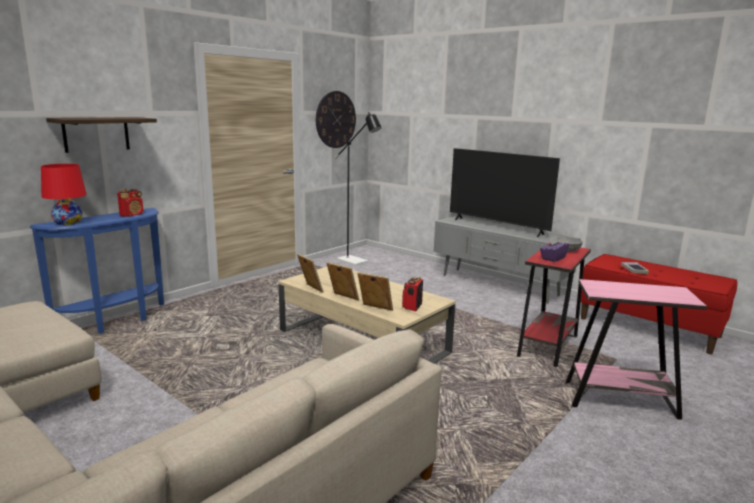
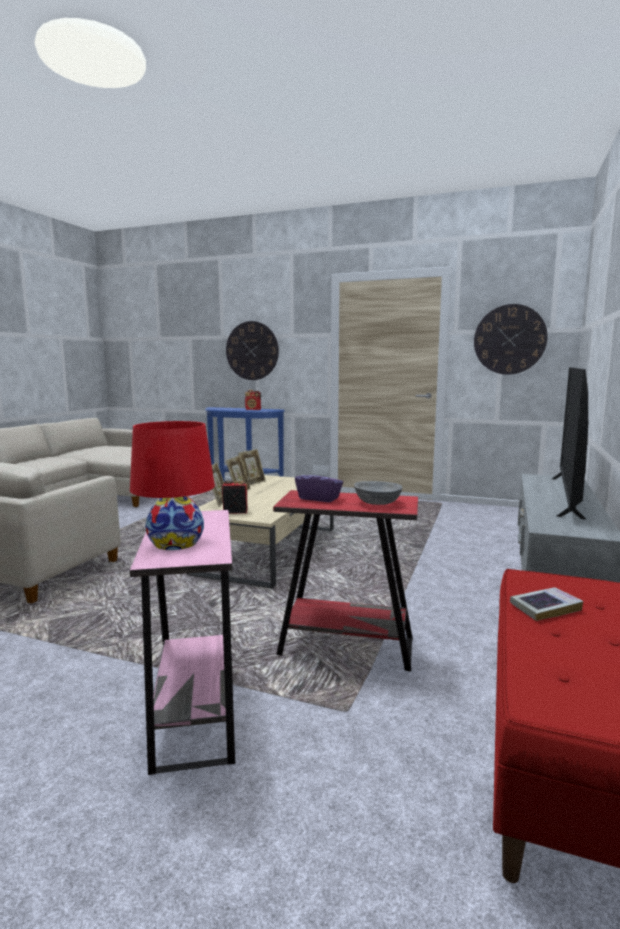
camera: 70 degrees right, 5 degrees down
(68, 222) = (218, 408): red table lamp -> red table lamp (176, 543)
(96, 134) = (252, 350): shelf -> wall clock
(356, 262) = (484, 517): black floor lamp -> none

